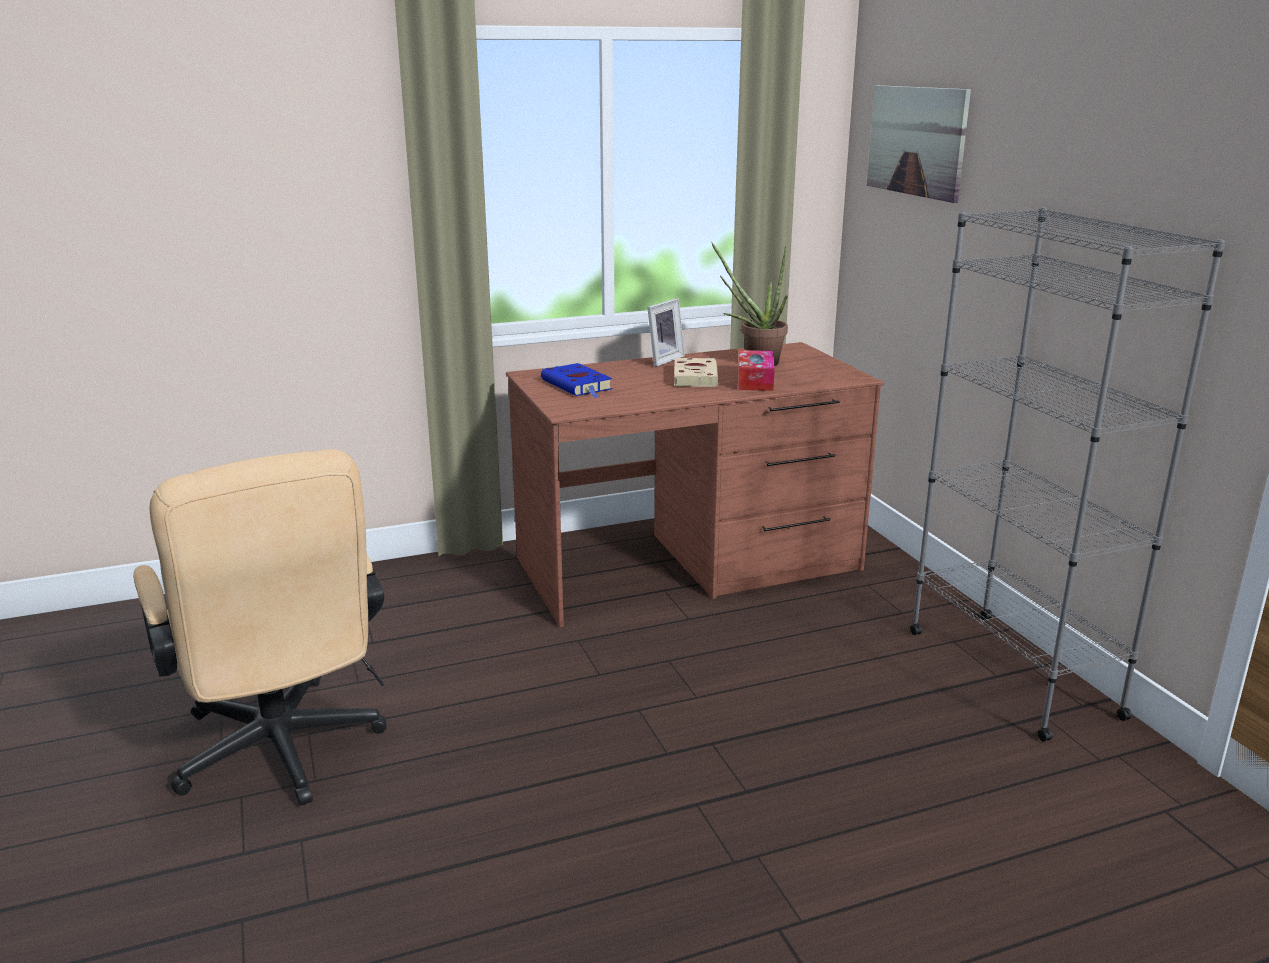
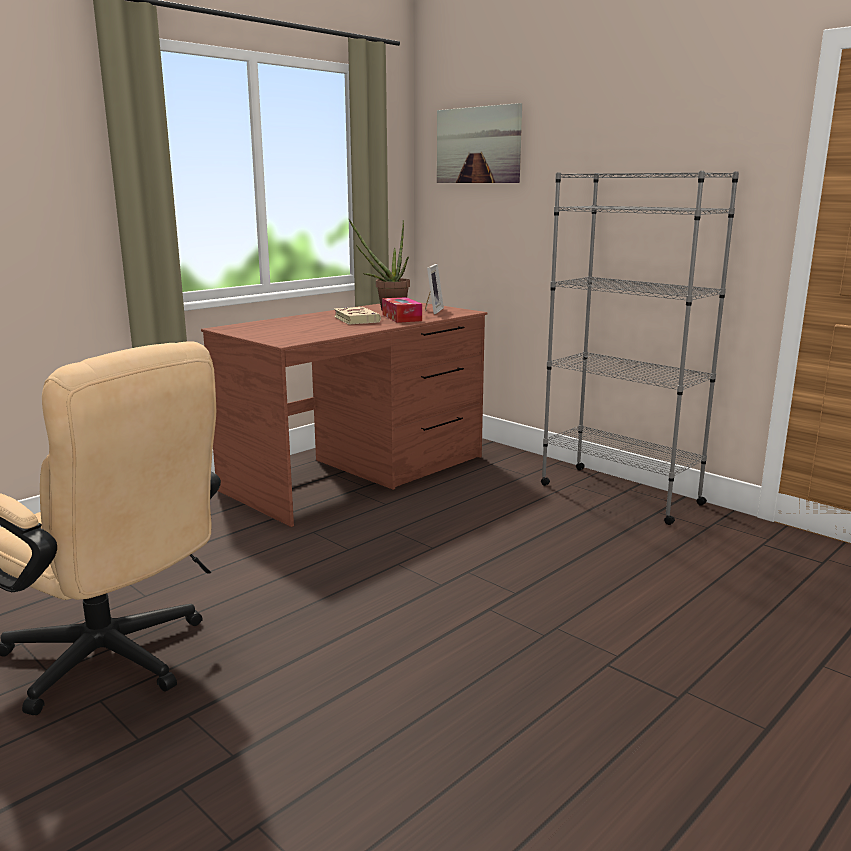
camera: 25 degrees left, 5 degrees down
(578, 385) = (273, 330): blue book -> none
(662, 360) = (317, 314): picture frame -> picture frame (431, 311)

